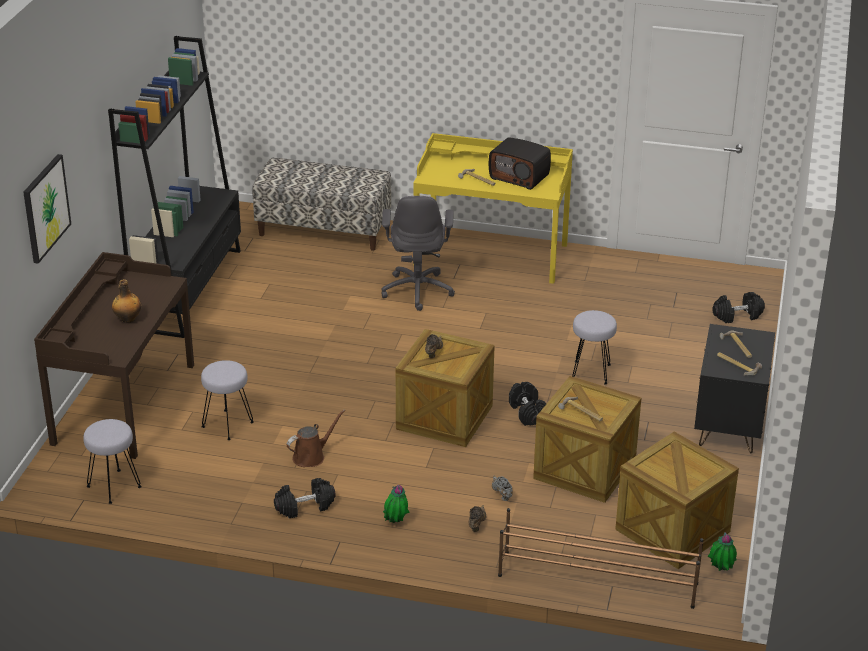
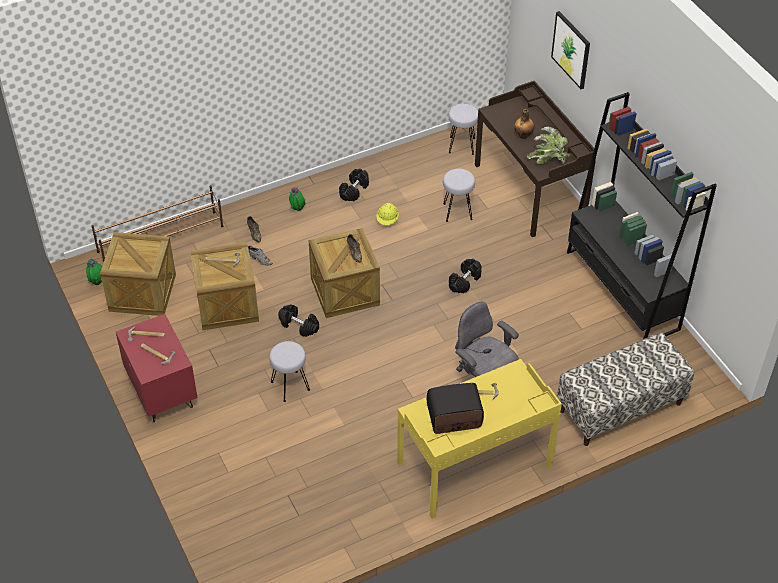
camera: 140 degrees right, 15 degrees up
(145, 288) = (548, 160): none -> potted plant
(311, 456) = (387, 220): brown watering can -> yellow hard hat
(729, 428) = (162, 393): black nightstand -> red nightstand
(737, 315) = (232, 517): black dumbbell -> black dumbbell (464, 281)

